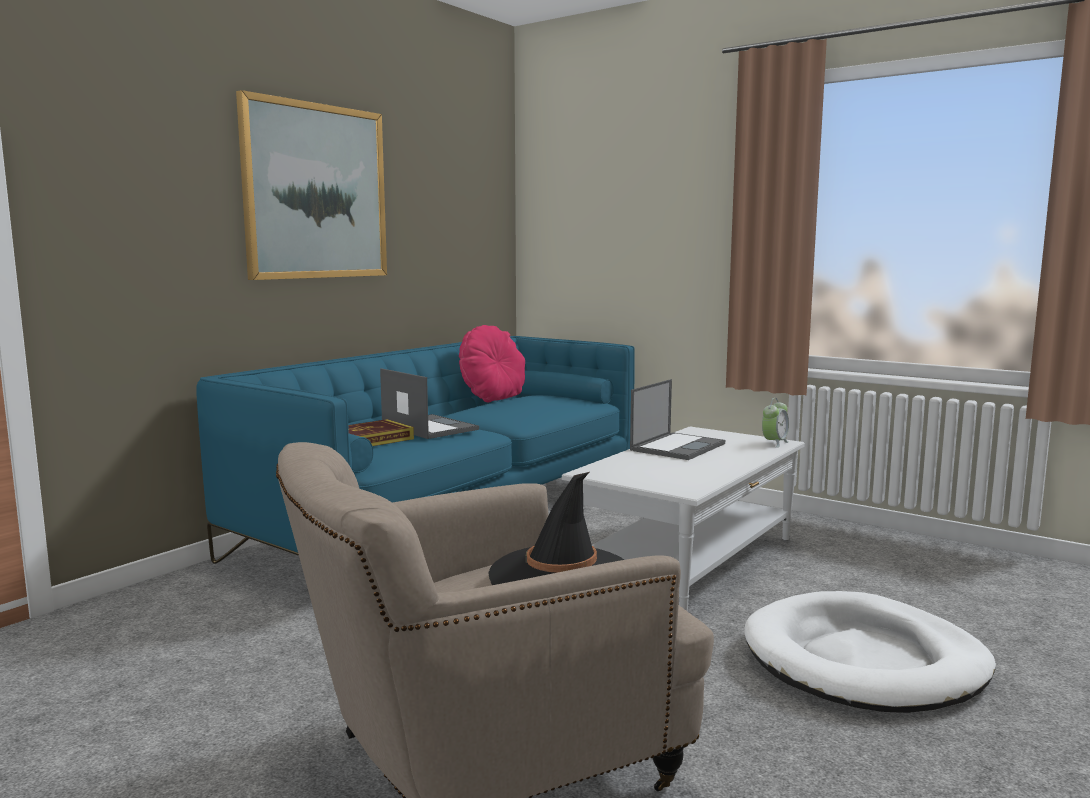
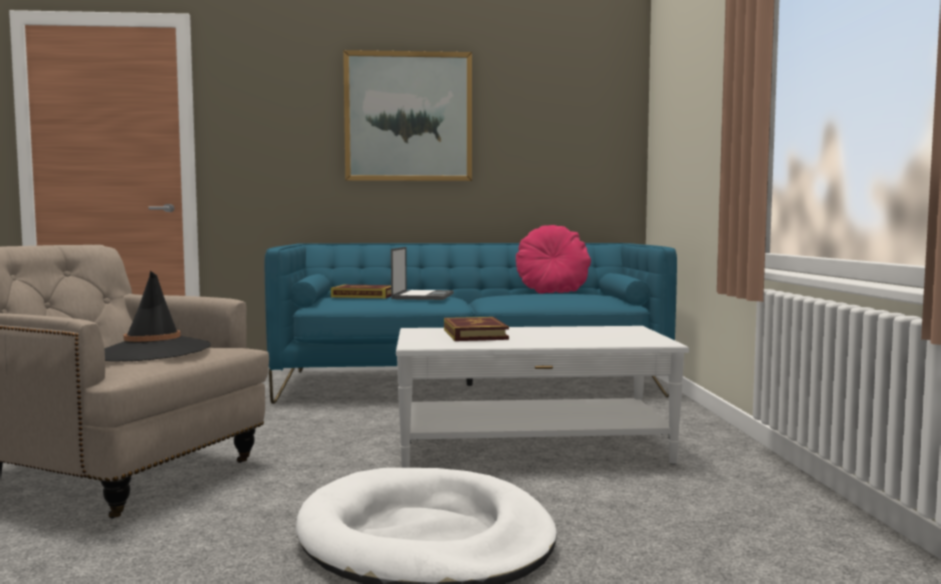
camera: 50 degrees right, 5 degrees down
(655, 466) = (475, 334): none -> book
(678, 447) = (554, 331): laptop -> none
(774, 443) = (650, 342): alarm clock -> none

